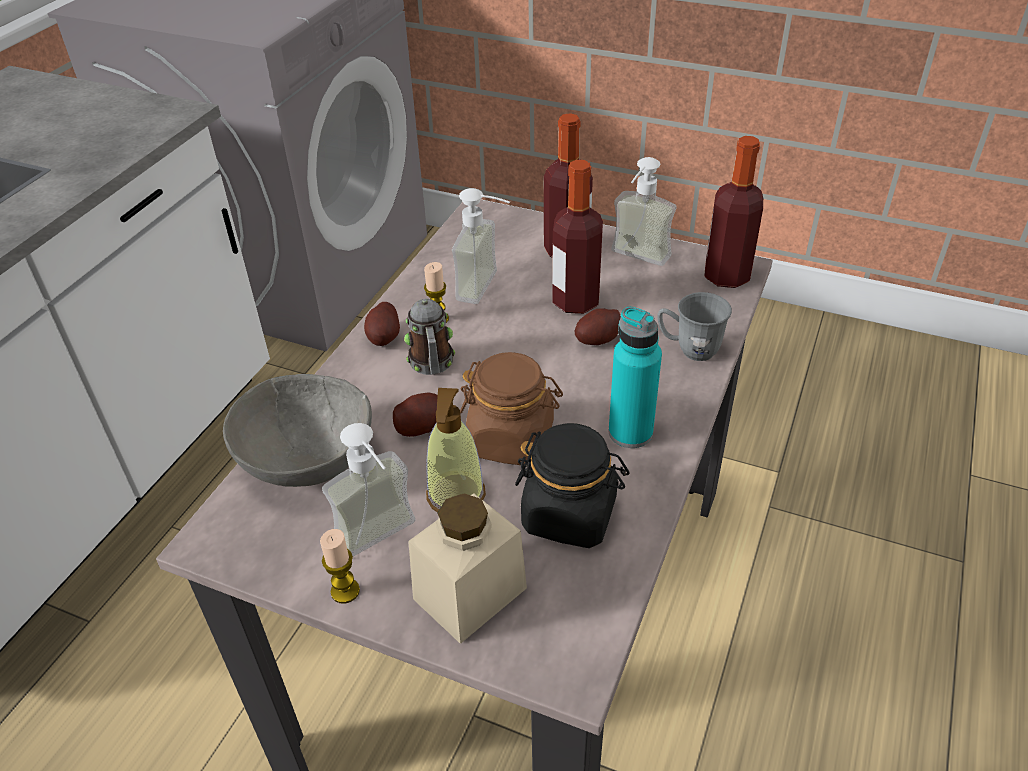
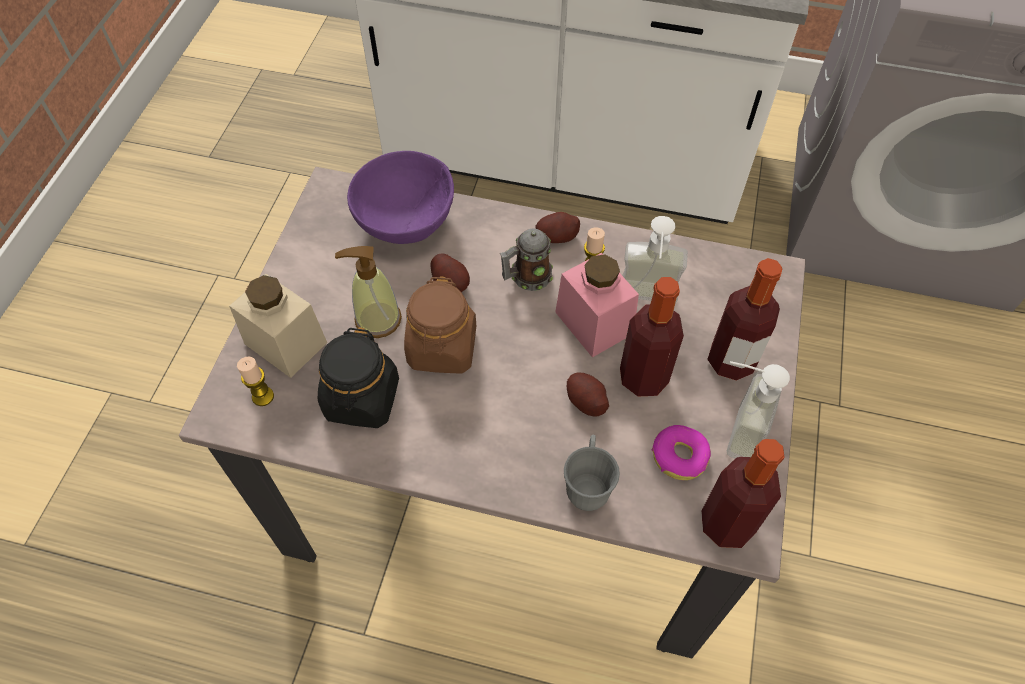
camera: 80 degrees right, 15 degrees up
(306, 461) = (406, 220): grey bowl -> purple bowl
(345, 591) = (288, 271): candle -> candle (263, 396)
(384, 542) = (331, 283): soap dispenser -> none
(505, 324) = (594, 323): none -> pink jar
(630, 432) = (460, 438): turquoise bottle -> none
(661, 292) = (679, 456): none -> donut

